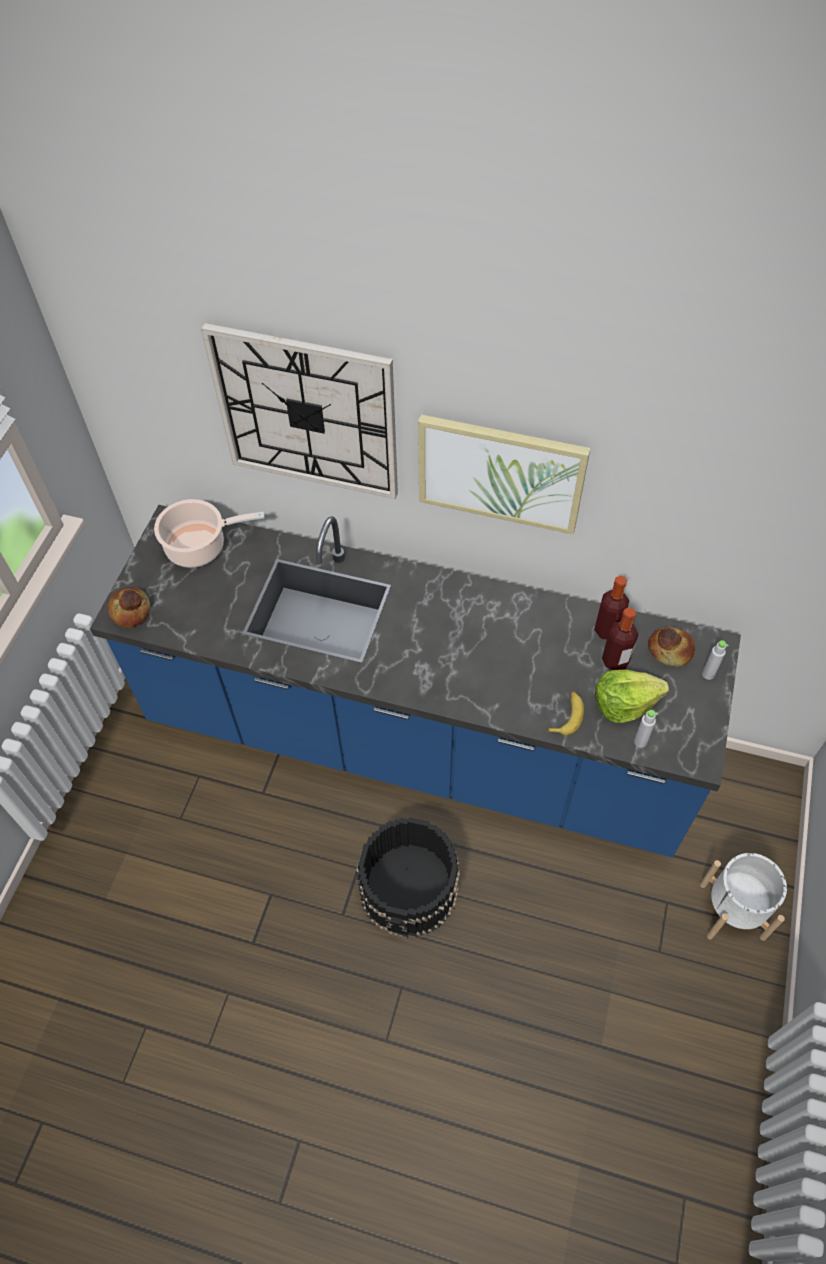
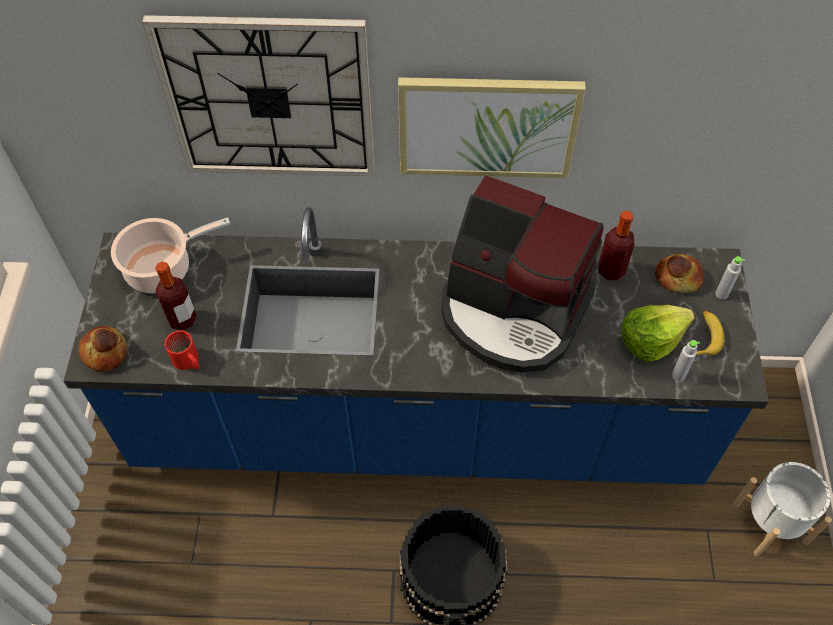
camera: 15 degrees left, 0 degrees up
(198, 634) = (187, 362): none -> red mug
(502, 649) = (513, 311): none -> coffee machine
(567, 716) = (599, 365): banana -> banana (706, 336)
(615, 661) = (628, 299): bottle -> bottle (182, 319)

